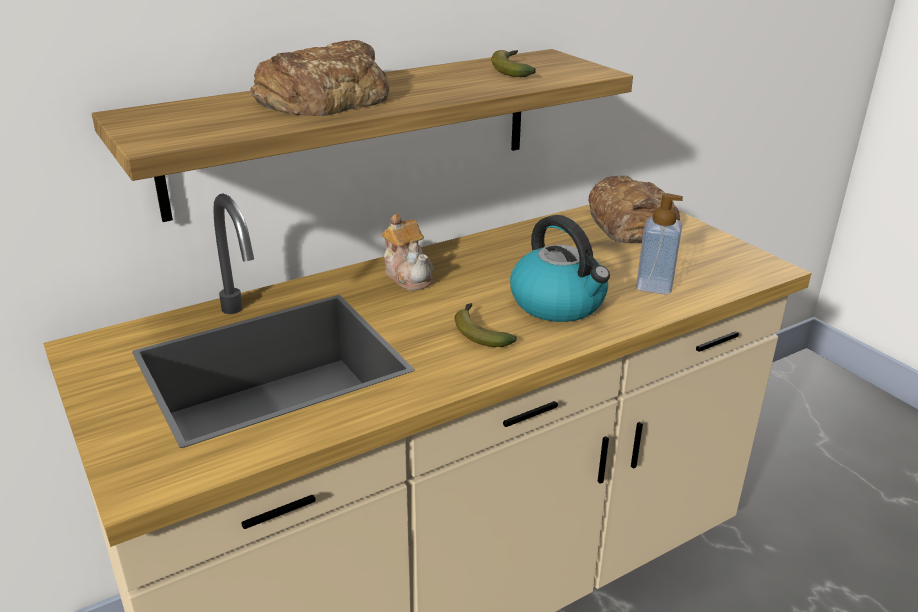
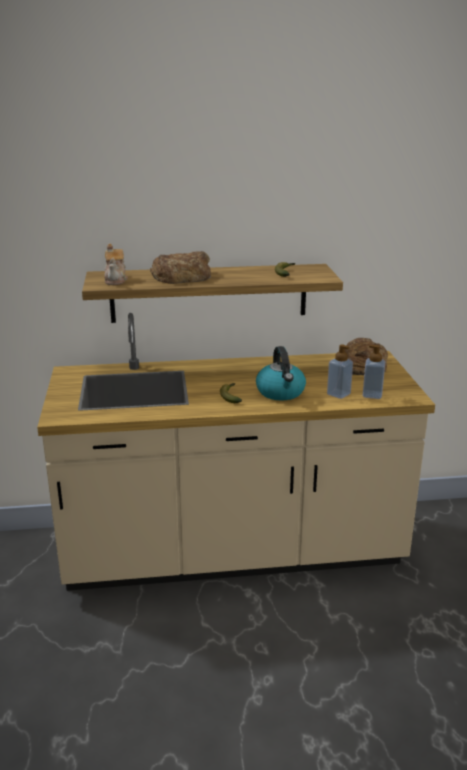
camera: 25 degrees right, 5 degrees down
(408, 276) = (222, 368): teapot -> teapot (116, 280)
(705, 276) = (372, 395): none -> soap dispenser

